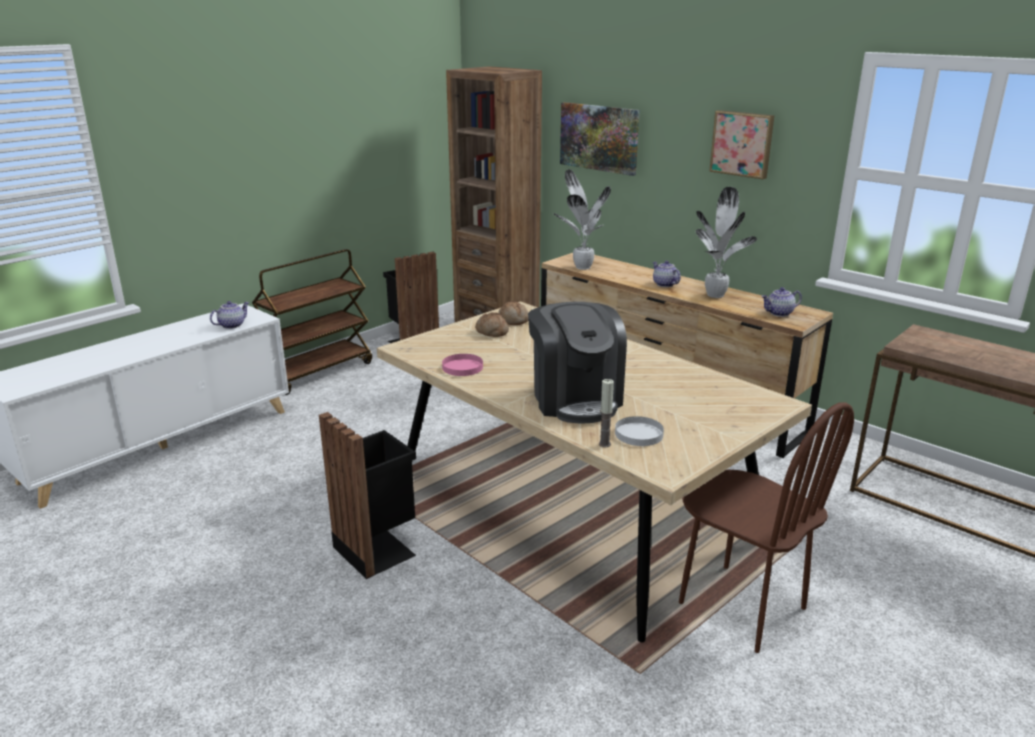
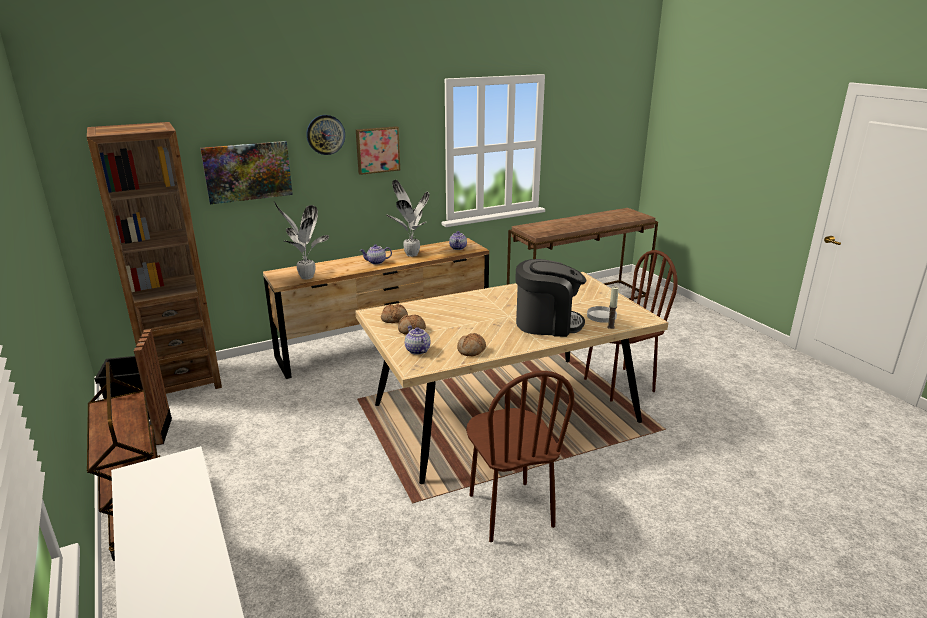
camera: 70 degrees left, 0 degrees up
(232, 325) = (184, 481): teapot -> teapot (417, 350)
(377, 549) = (510, 510): black trash can -> brown chair
(462, 367) = (472, 350): pink plate -> bread
(682, 110) = (325, 134): none -> wall clock

